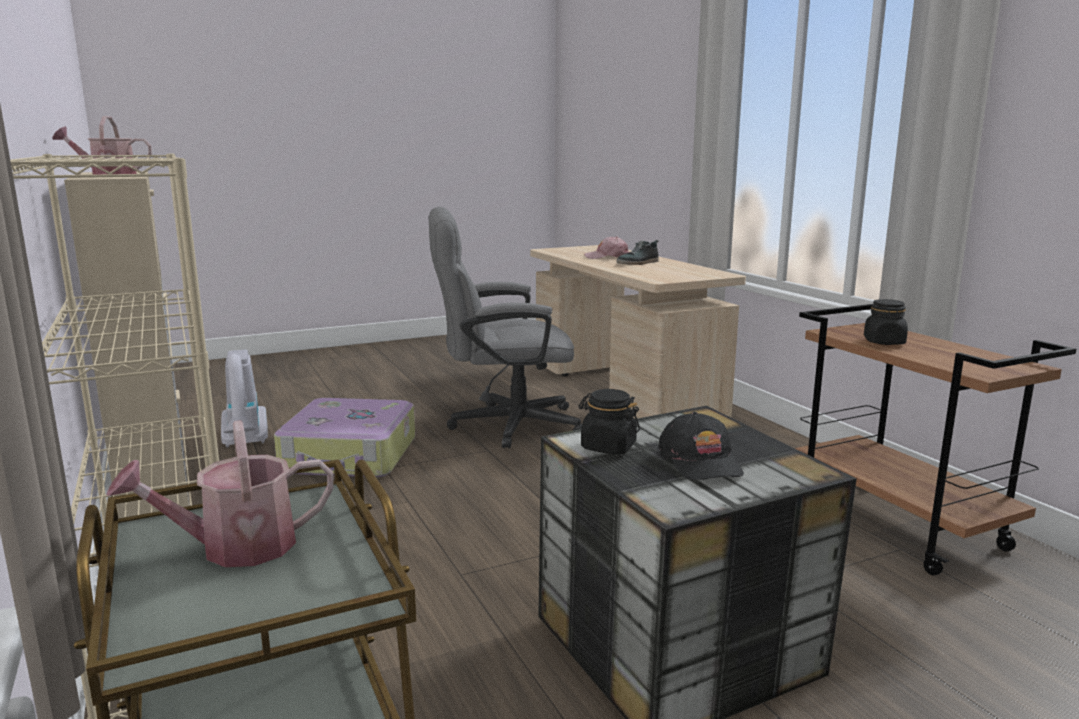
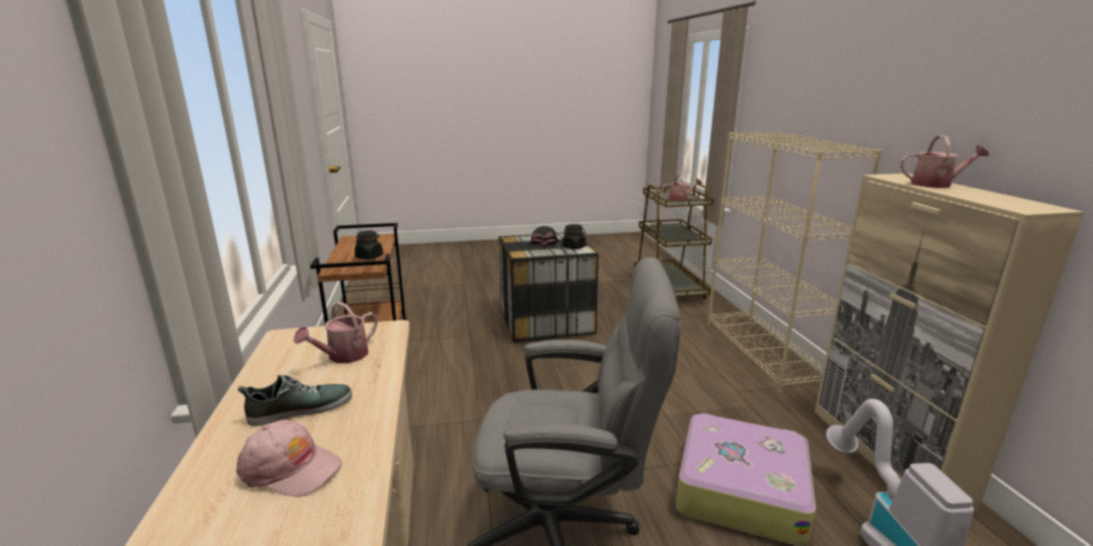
camera: 165 degrees left, 5 degrees up
(659, 272) = (343, 356): none -> watering can

